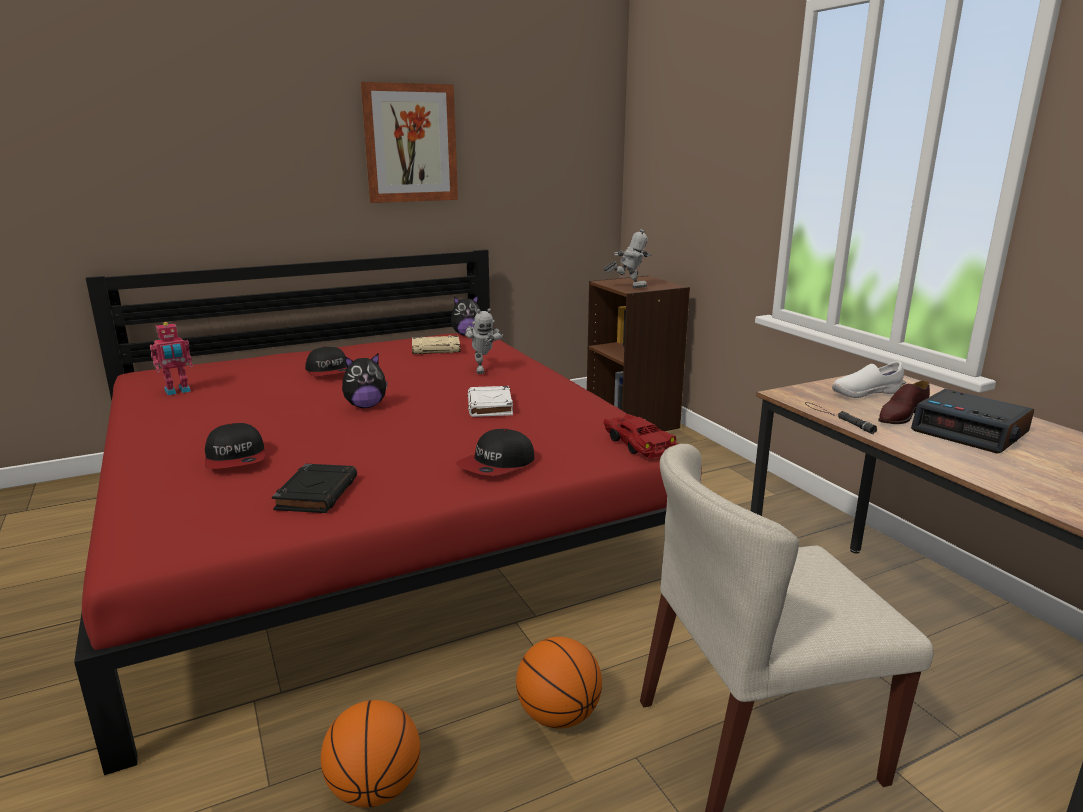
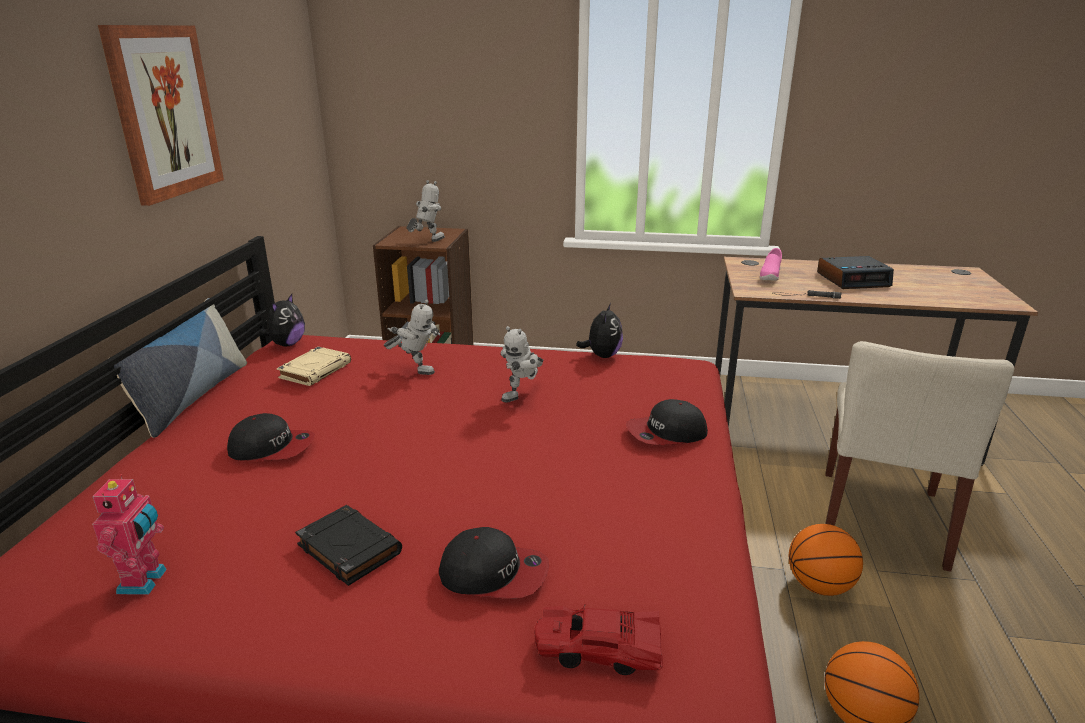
camera: 55 degrees left, 5 degrees up
(317, 493) = (644, 540): black book -> black book (348, 549)
(365, 406) = (432, 454): plush toy -> plush toy (602, 355)
(368, 340) = (192, 397): none -> pillow
(490, 406) = (523, 396): white book -> toy robot
(497, 464) = (666, 433): cap -> cap turned 90 degrees clockwise
(637, 444) = (680, 370): red toy car -> red toy car (599, 649)
(865, 394) = (769, 276): white shoe -> pink shoe
(900, 416) = (816, 283): brown shoe -> none

